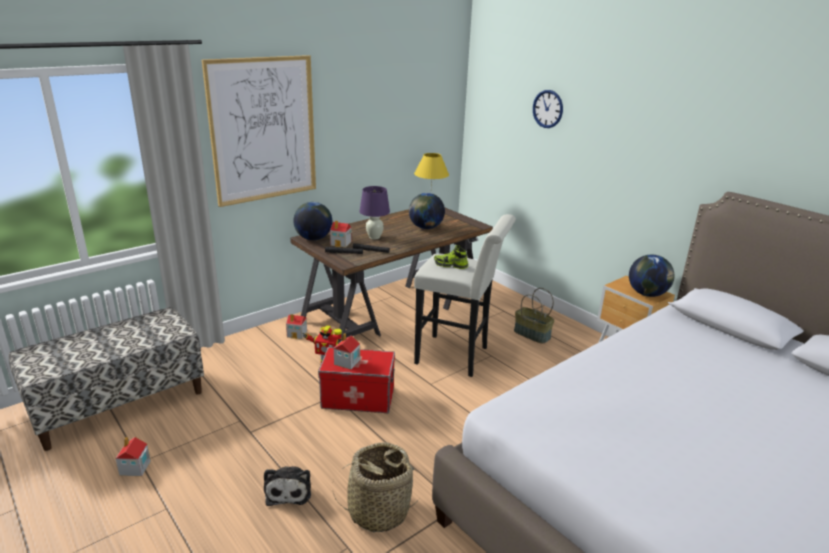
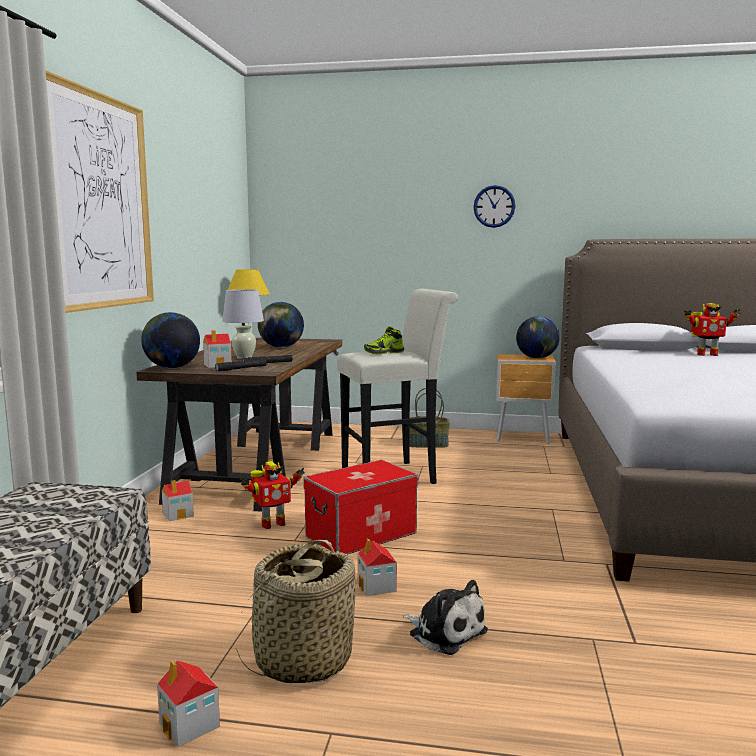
camera: 40 degrees left, 15 degrees down
(347, 362) = (353, 479): toy house -> toy house (377, 586)
(374, 237) = (244, 357): purple table lamp -> white table lamp
(378, 511) = (558, 599): basket -> basket (302, 660)
(547, 109) = (370, 205): wall clock -> wall clock (494, 206)
(768, 364) = (706, 354): none -> toy robot

